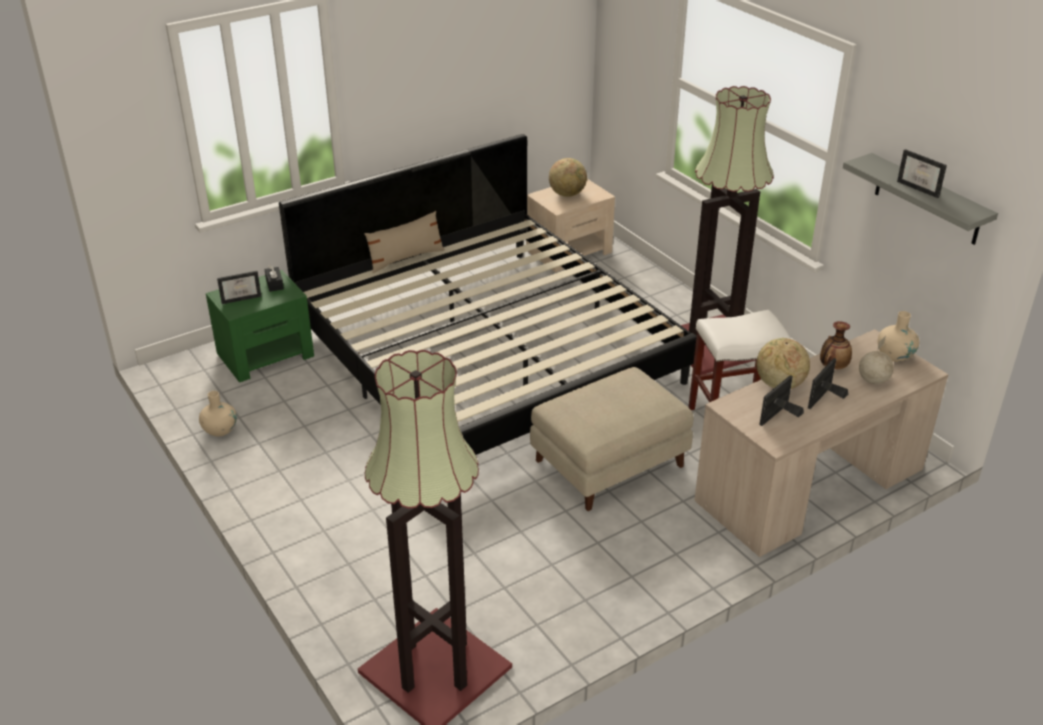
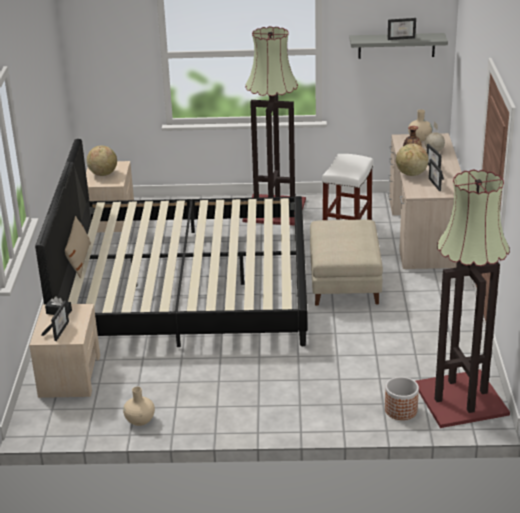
camera: 55 degrees left, 5 degrees down
(266, 354) = (70, 375): green nightstand -> beige nightstand
(371, 621) = (400, 410): none -> planter

